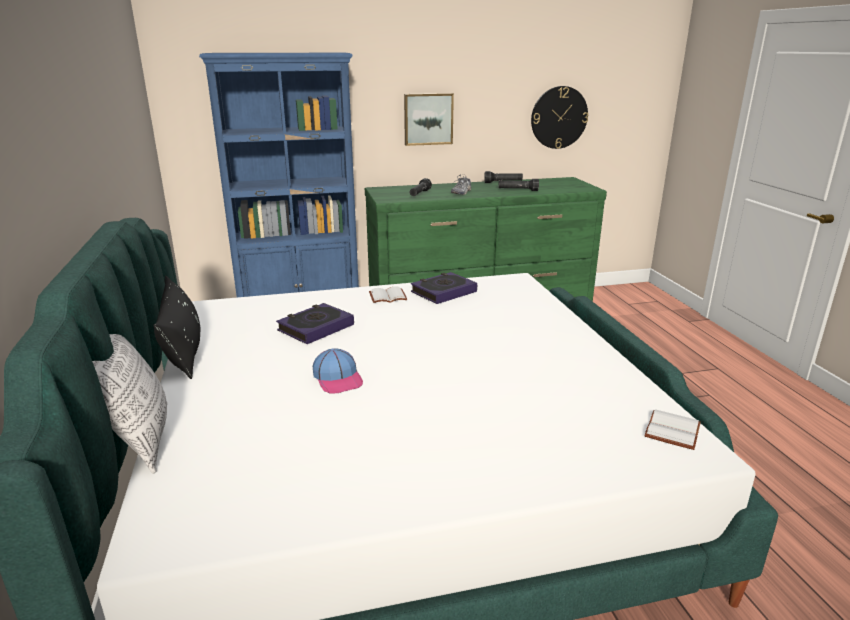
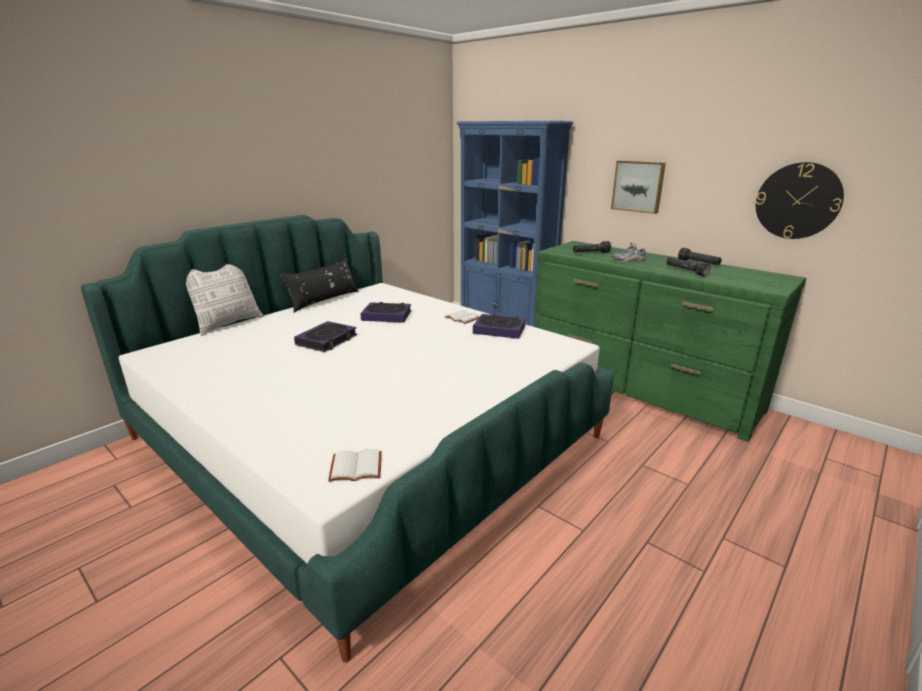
camera: 55 degrees right, 0 degrees up
(338, 378) = (327, 340): cap -> book

